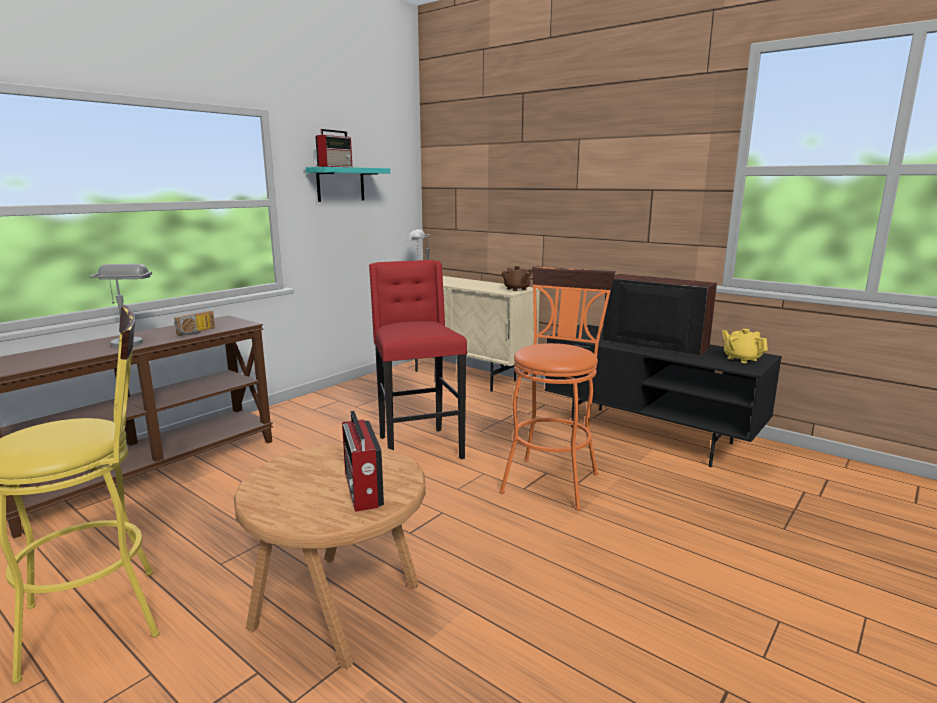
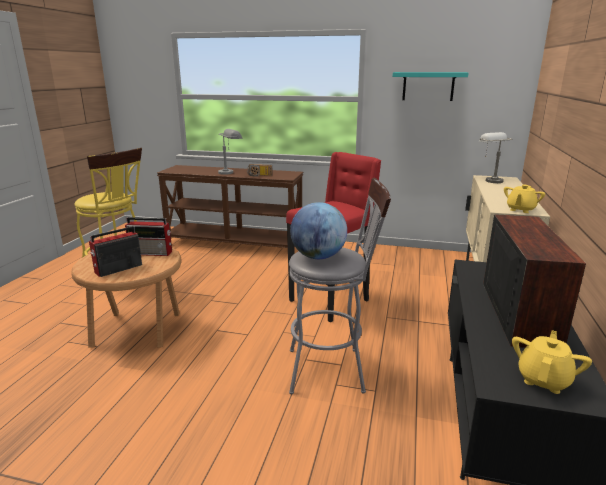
camera: 65 degrees right, 5 degrees up
(336, 167) = (415, 71): radio -> radio (152, 253)
(516, 289) = (520, 210): brown teapot -> yellow teapot
(552, 478) = (333, 369): orange stool -> grey stool
(558, 352) = (318, 257): none -> globe

